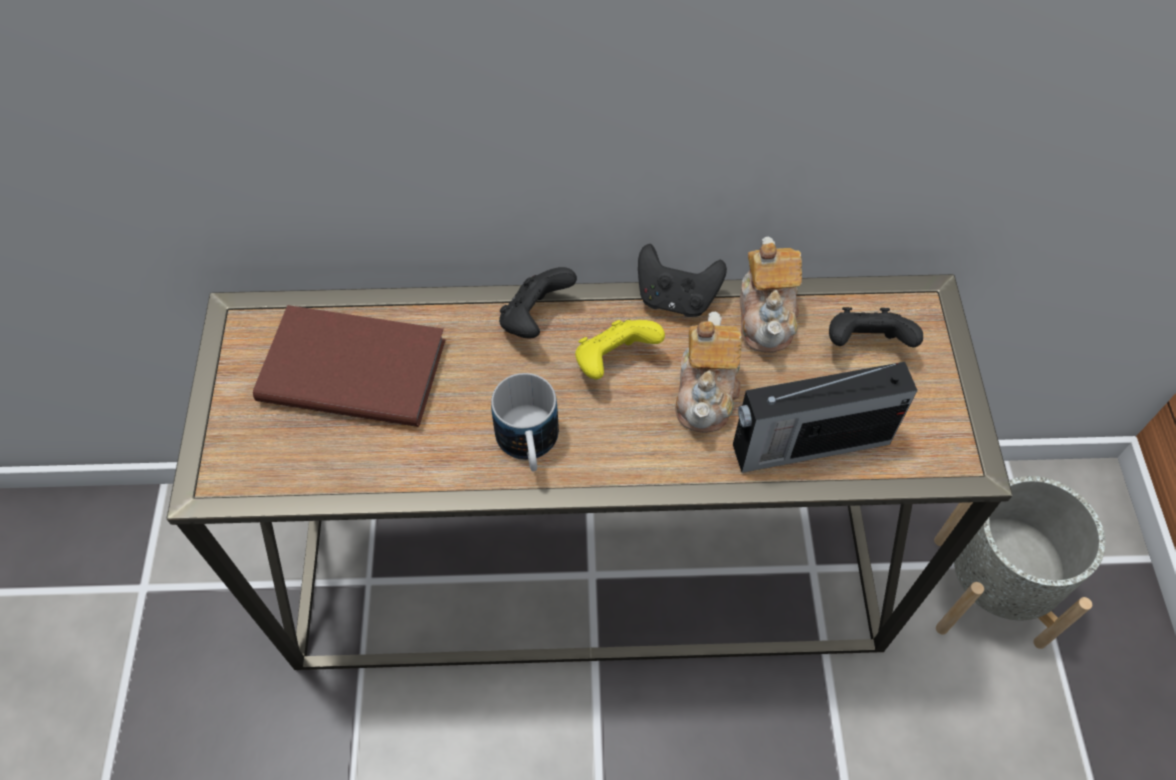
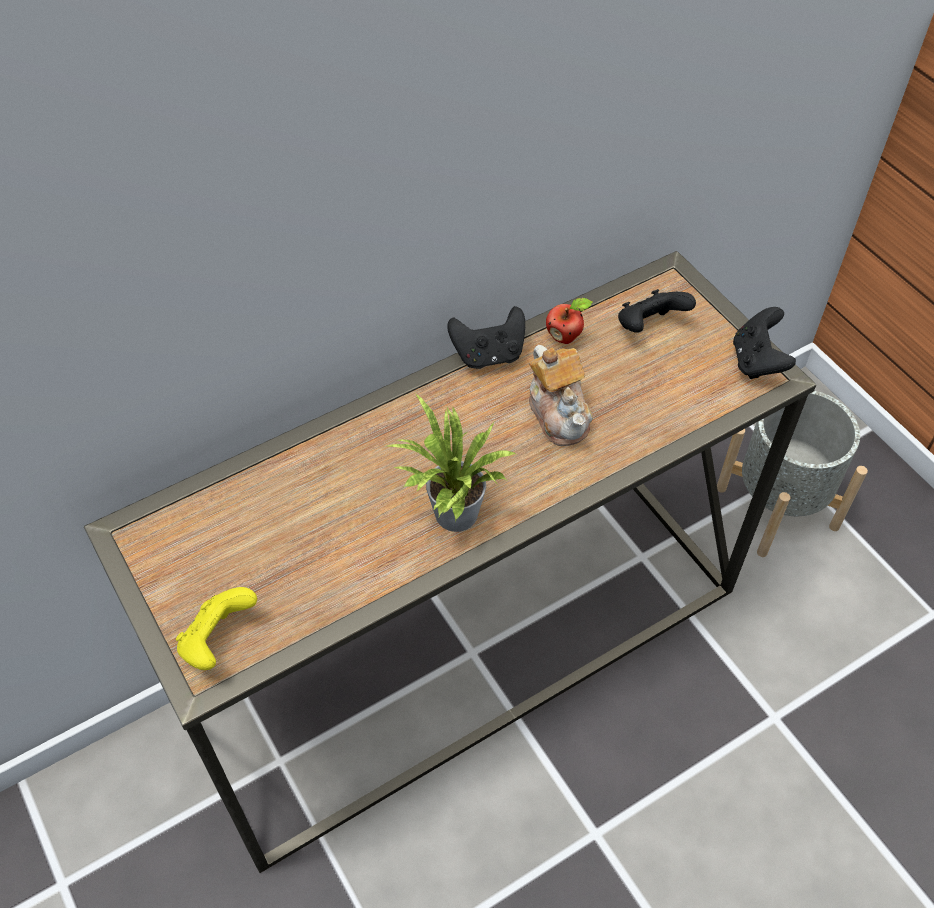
camera: 30 degrees left, 5 degrees down
(352, 366) = (260, 525): brown book -> none
(529, 446) = (451, 517): mug -> potted plant
(535, 319) = (388, 419): black game controller -> black game controller (757, 361)
(614, 361) = (473, 423): yellow game controller -> yellow game controller (218, 641)
(767, 315) = (565, 337): teapot -> apple
(807, 444) = (657, 415): radio -> none

